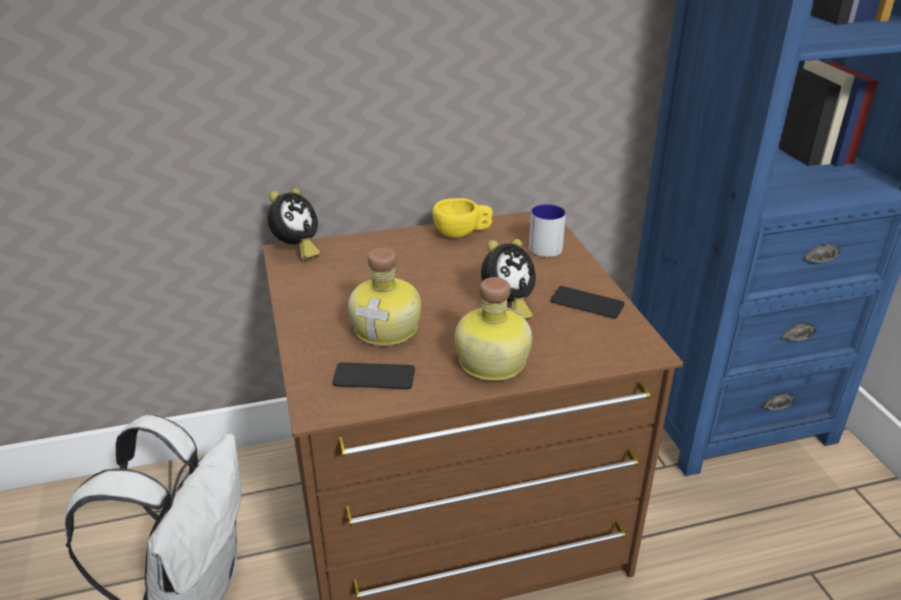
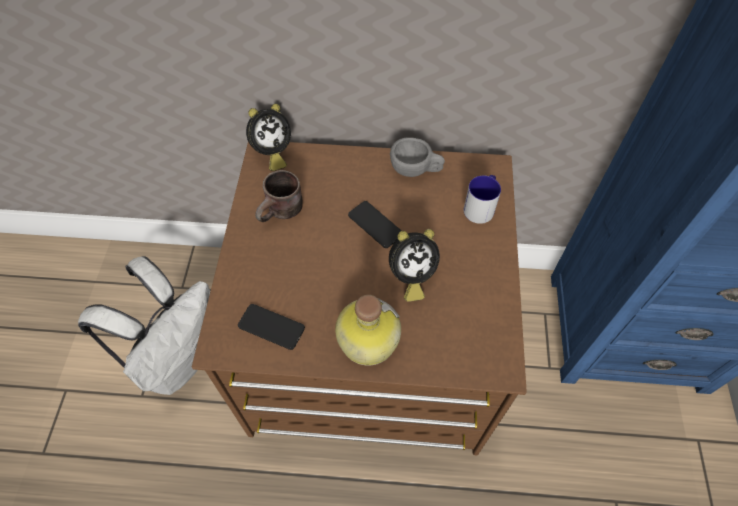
camera: 20 degrees right, 25 degrees up
(335, 289) = (283, 213): none -> brown mug
(388, 328) = (304, 274): bottle -> none
(462, 233) = (415, 170): yellow cup -> grey cup
(587, 303) = (480, 293): phone -> phone (375, 224)

